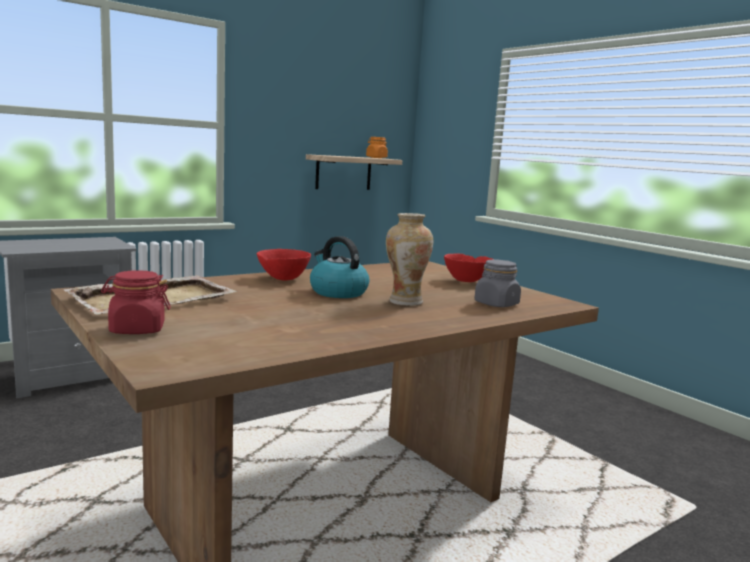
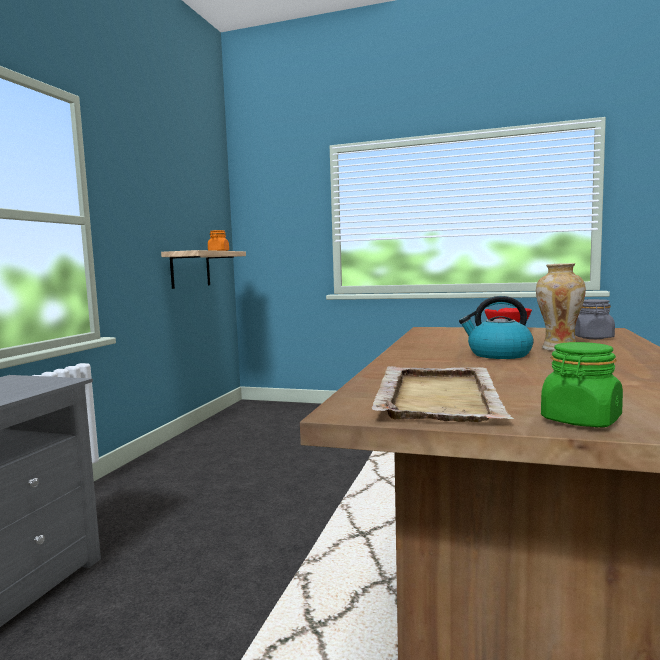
camera: 35 degrees left, 5 degrees down
(137, 329) = (581, 420): red jar -> green jar
(283, 279) = (418, 357): red bowl -> none

